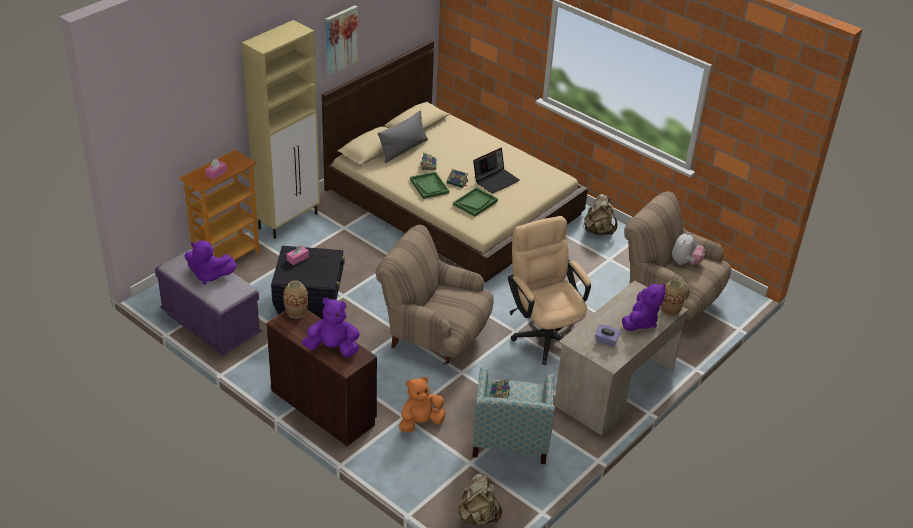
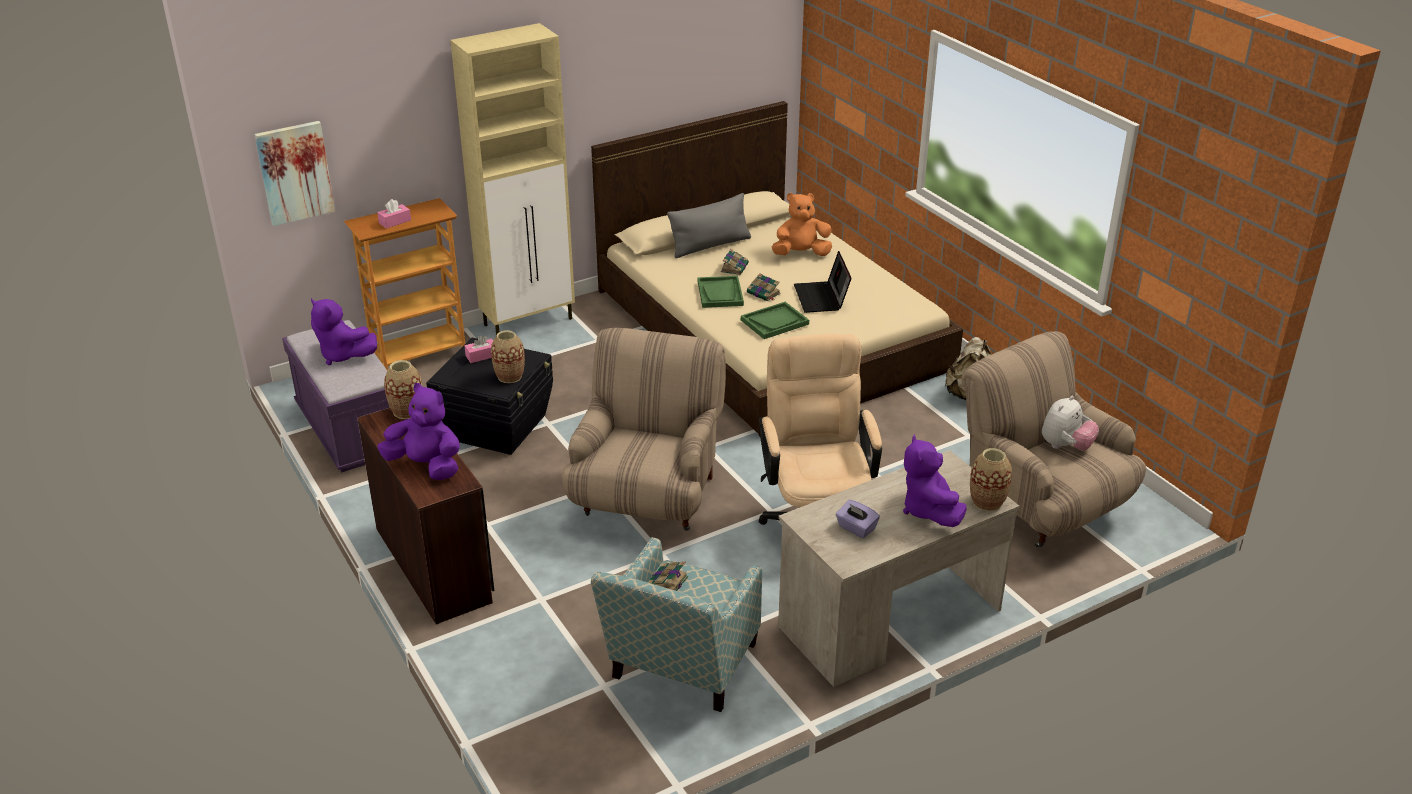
camera: 20 degrees right, 5 degrees down
(325, 271) = (509, 376): none -> vase
(340, 39) = (624, 70): picture -> picture (295, 172)
(420, 423) = (561, 612): orange plush toy -> orange plush toy (801, 254)
(434, 335) = (647, 496): beige armchair -> beige armchair turned 60 degrees clockwise
(478, 516) = (573, 768): beige backpack -> none
(496, 180) = (822, 298): laptop -> laptop turned 105 degrees clockwise
(641, 322) = (929, 510): purple plush toy -> purple plush toy turned 120 degrees clockwise

